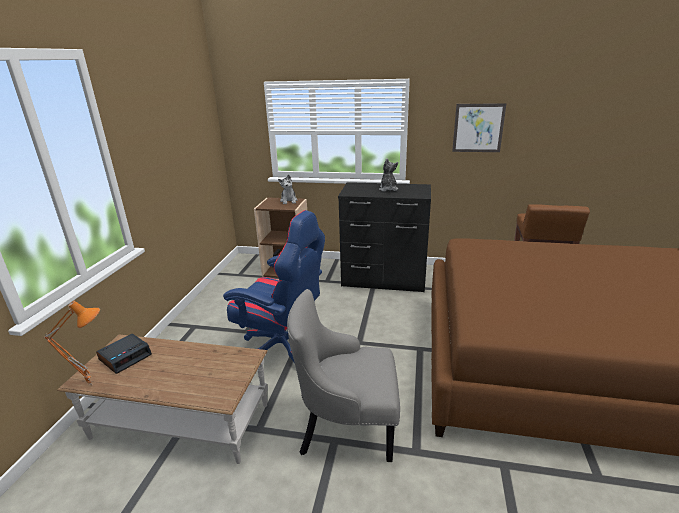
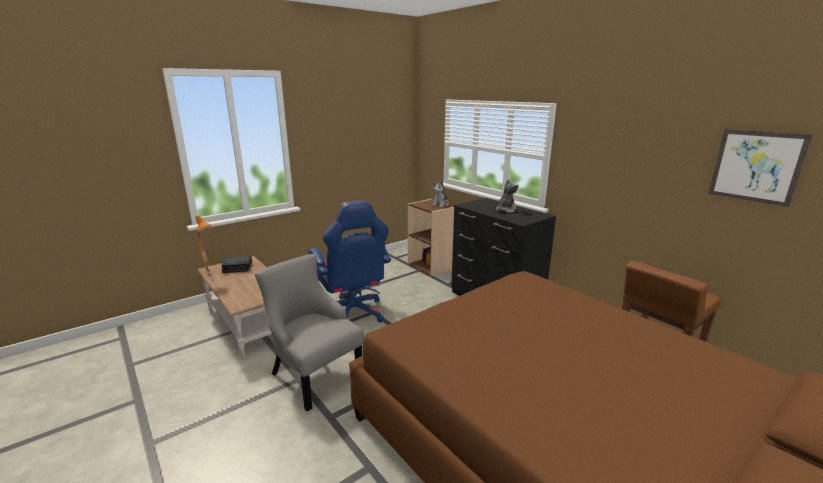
camera: 40 degrees right, 5 degrees down
(478, 128) = (620, 163): picture -> picture (756, 166)

